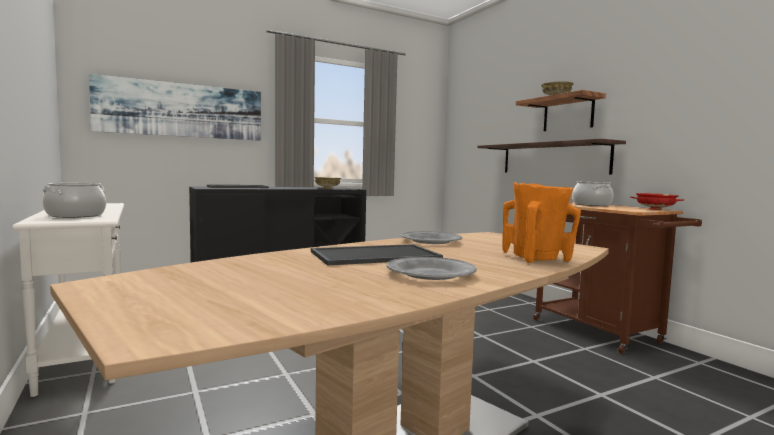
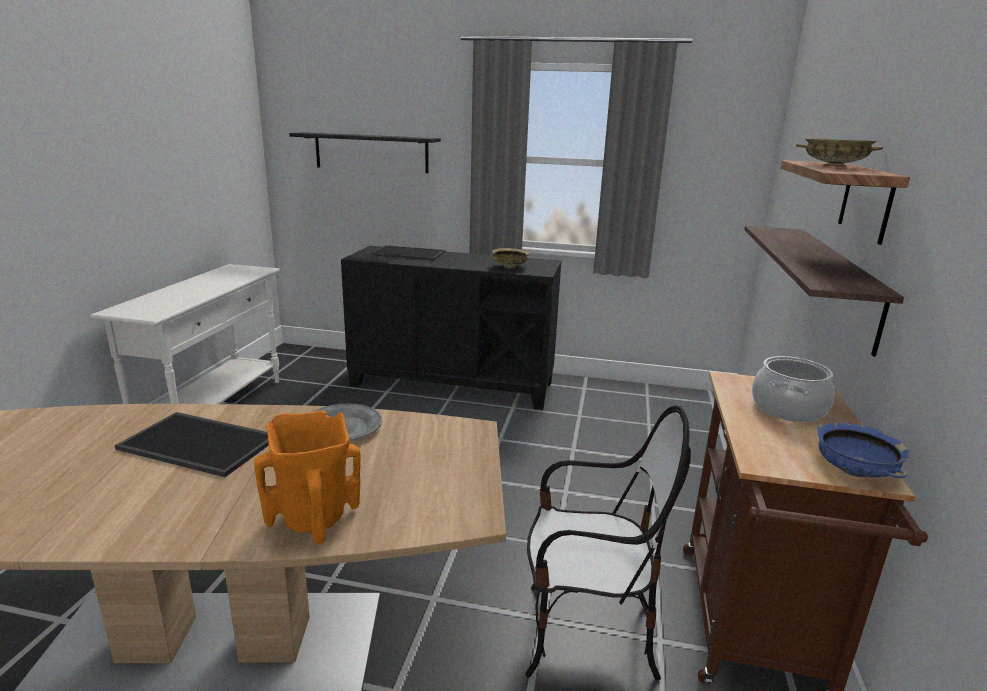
camera: 40 degrees right, 15 degrees up
(75, 215) = (163, 301): cooking pot -> none
(182, 110) = (371, 152): picture -> black shelf
(430, 273) = (128, 503): grey plate -> none
(560, 358) = (587, 635): none -> chair
(655, 209) = (854, 471): red bowl -> blue bowl

